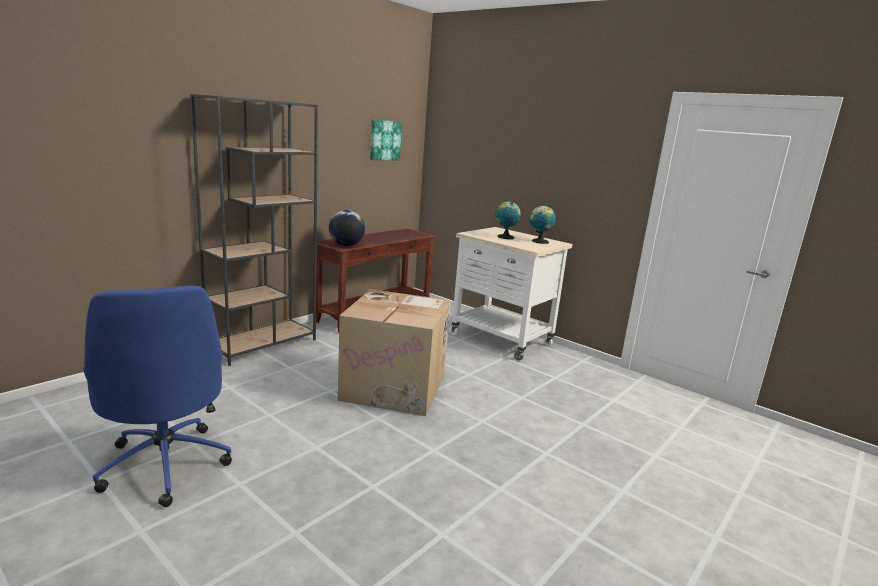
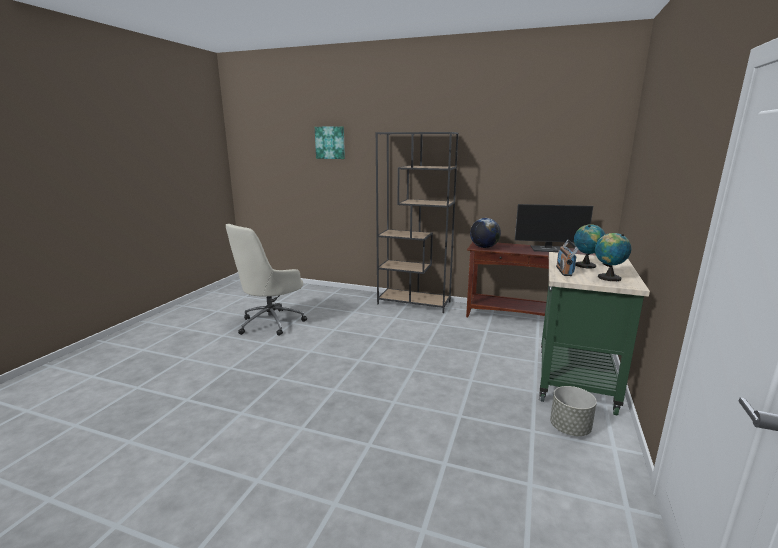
camera: 70 degrees right, 0 degrees up
(165, 465) = (271, 323): blue office chair -> beige office chair
(384, 140) = (564, 160): picture -> picture (330, 142)
(388, 235) = (549, 249): none -> monitor
(395, 387) = (408, 355): cardboard box -> none
(501, 340) = (575, 382): white cart -> green cart
(516, 244) = (564, 271): none -> radio
(557, 364) = (570, 428): none -> grey planter

